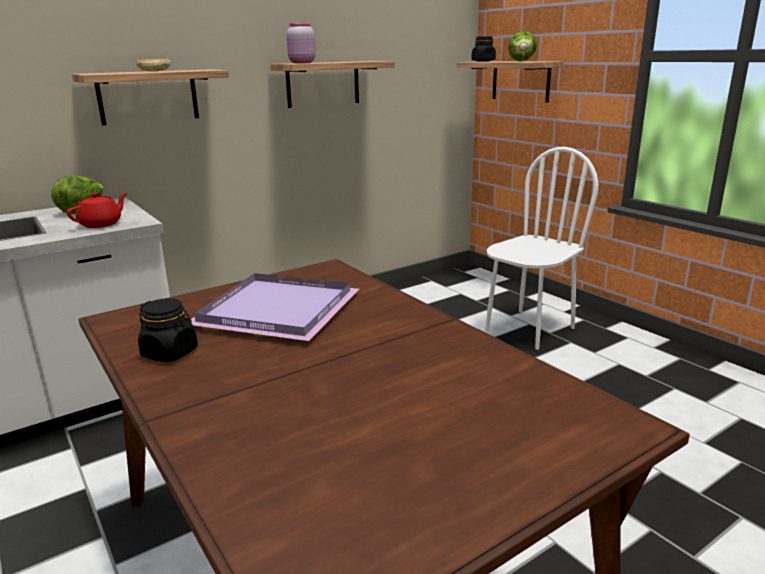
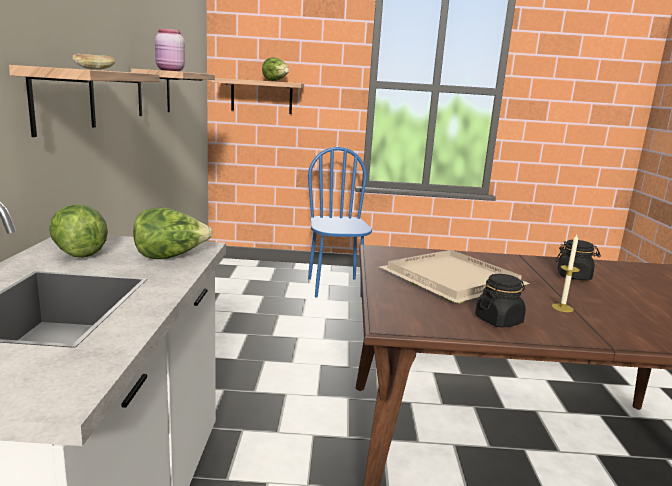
camera: 55 degrees left, 5 degrees down
(101, 224) = (170, 257): red teapot -> lettuce
(258, 375) = (562, 308): none -> candle
(274, 311) = (452, 280): purple tray -> beige tray
(483, 61) = (232, 78): black jar -> black jar (574, 276)
(529, 329) = (335, 287): white chair -> blue chair

